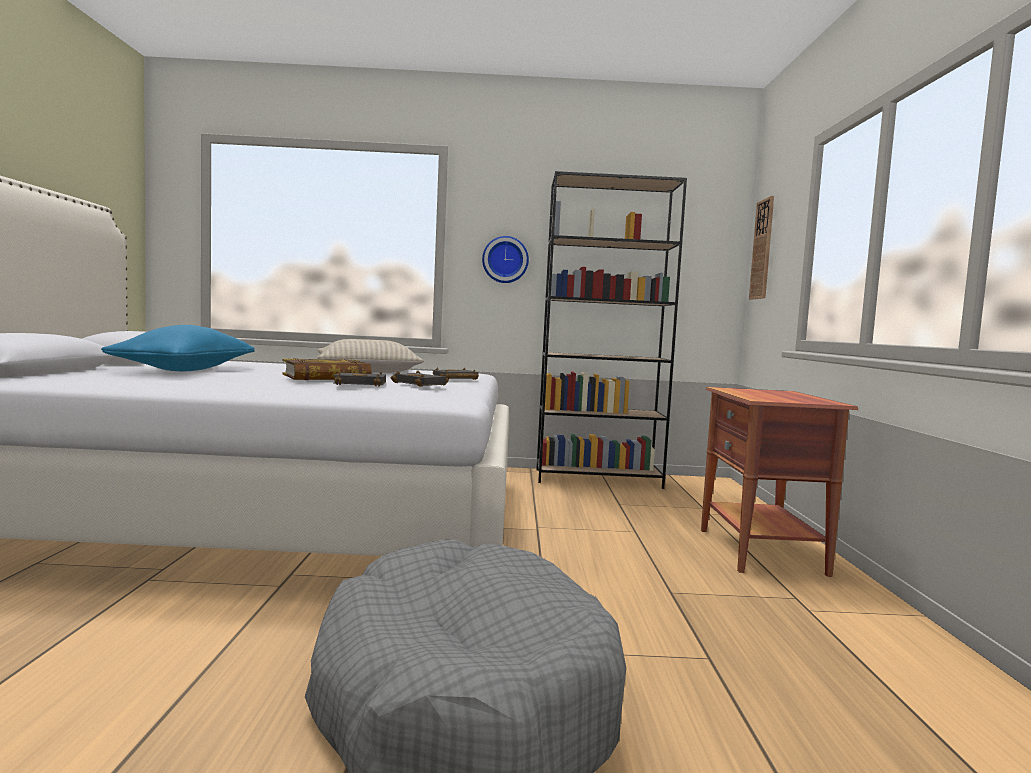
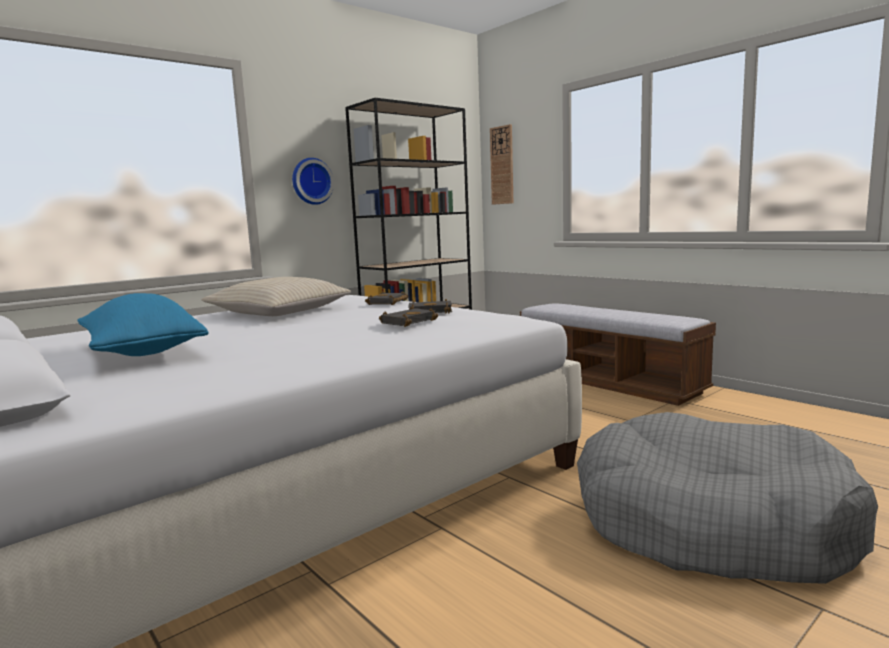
camera: 40 degrees left, 5 degrees up
(326, 377) = (338, 323): book -> none
(762, 552) = (608, 382): nightstand -> bench

